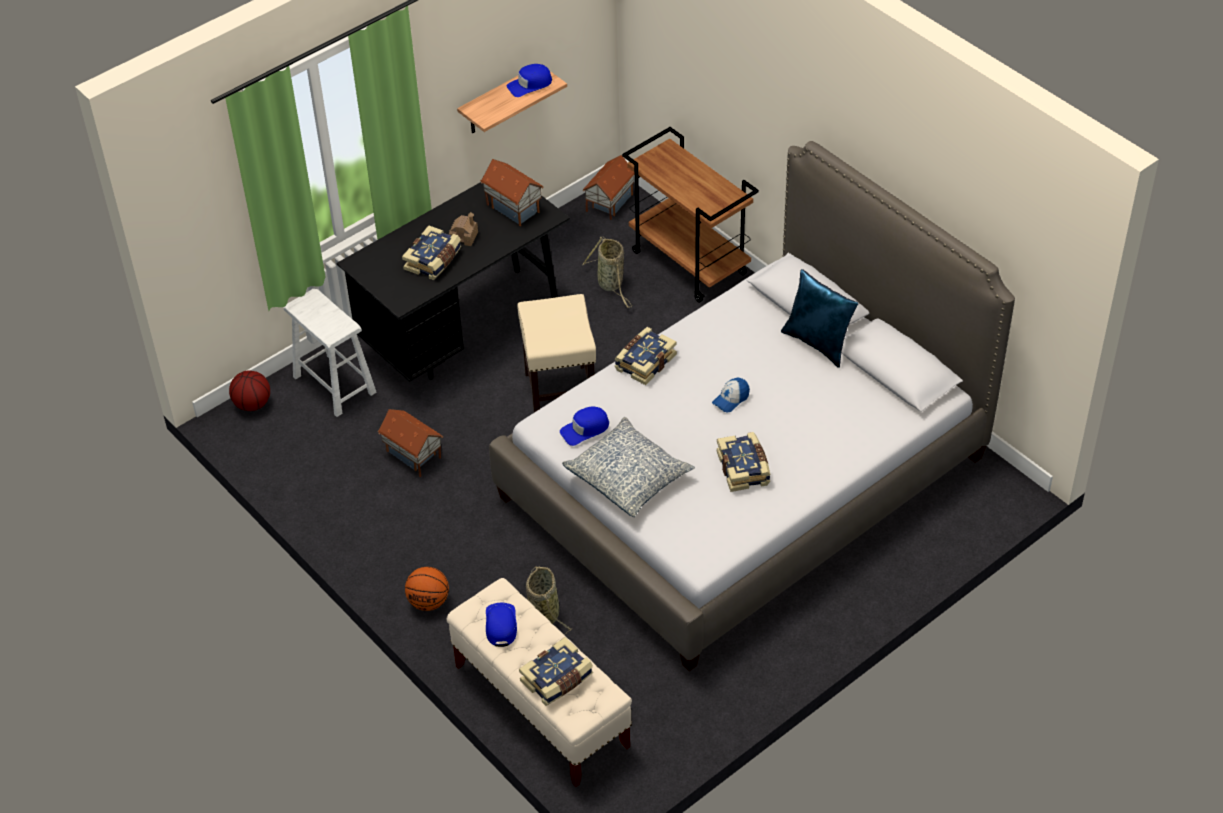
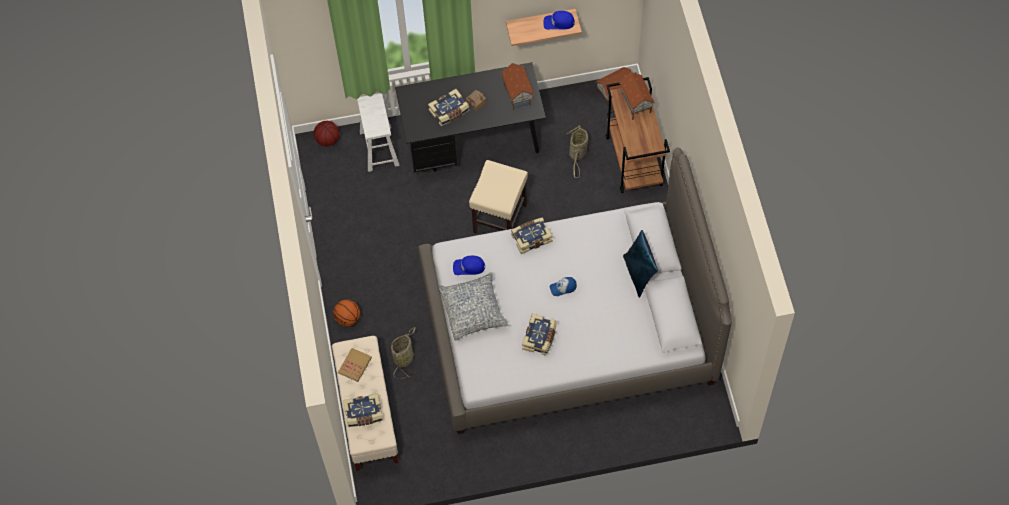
camera: 30 degrees right, 15 degrees up
(412, 456) = (394, 219): toy house -> toy house (635, 104)
(500, 625) = (355, 365): blue cap -> book

